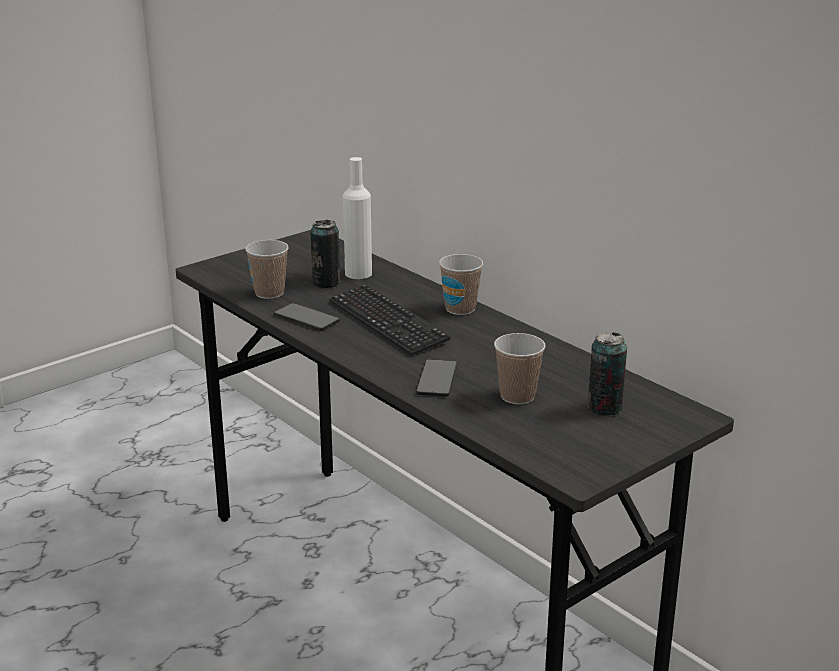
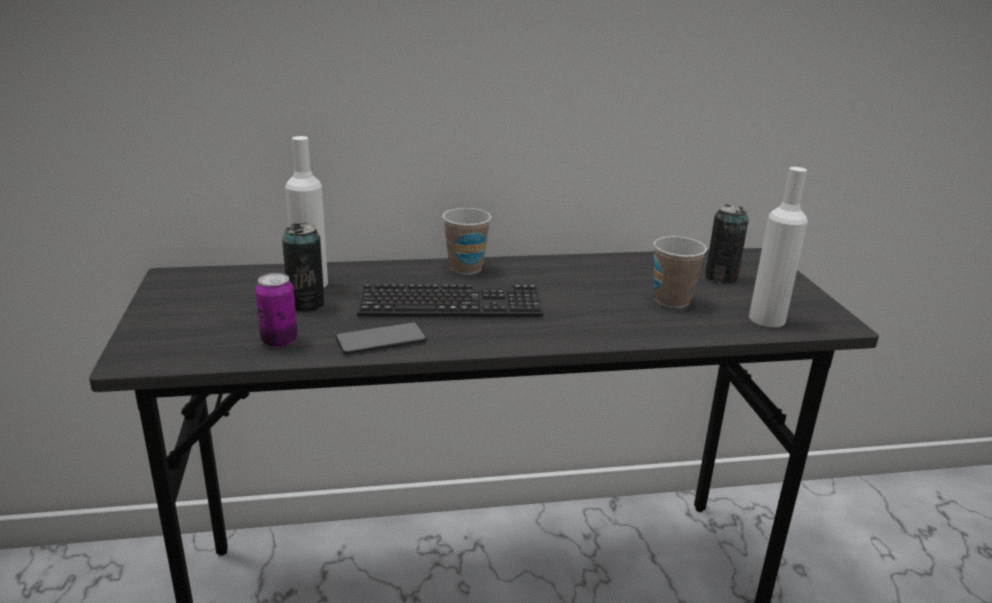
camera: 60 degrees left, 0 degrees up
(269, 293) = (279, 341): cup -> can
(437, 379) = (605, 321): phone -> none
(539, 442) = (767, 319): none -> white bottle

